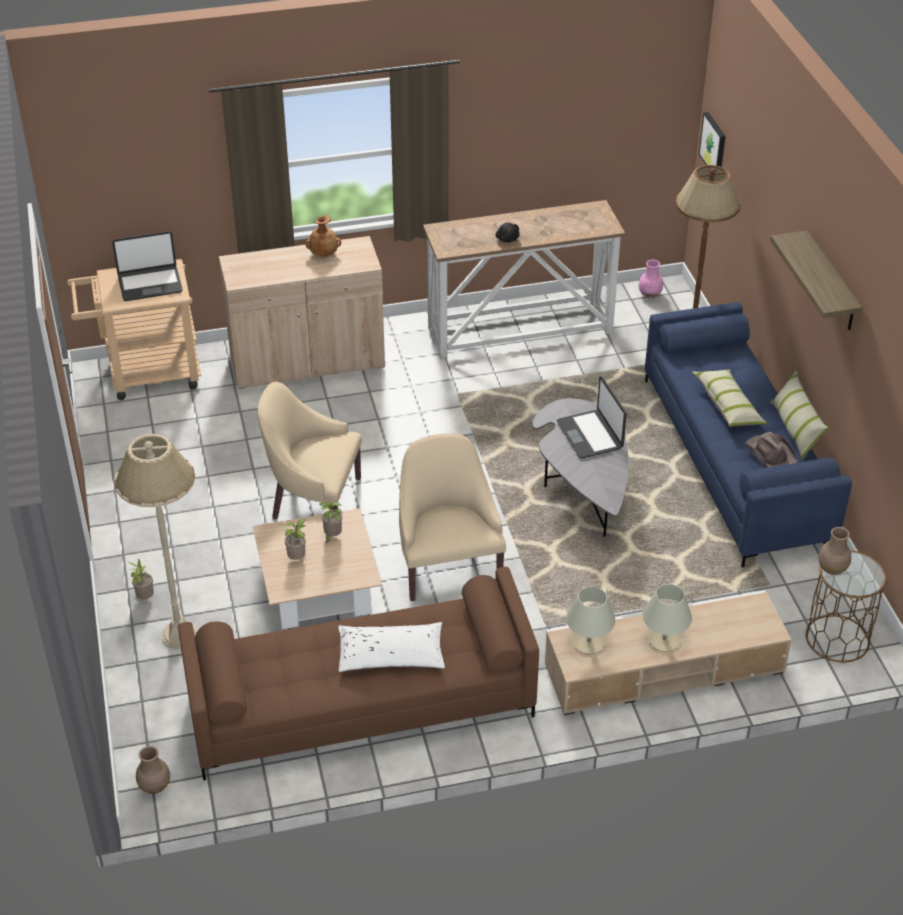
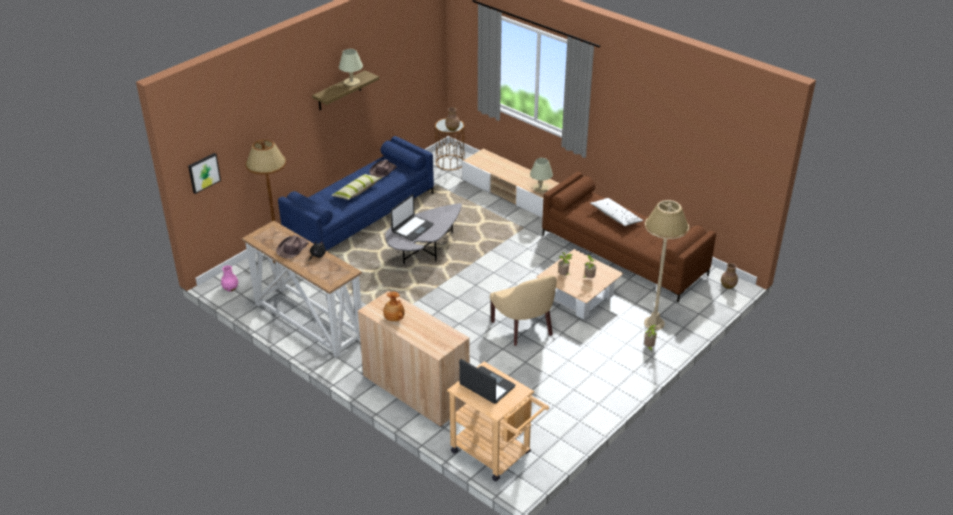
camera: 125 degrees left, 5 degrees down
(447, 566) = (520, 267): beige armchair -> none
(541, 226) = (292, 249): none -> brown hat
(663, 640) = (518, 173): beige table lamp -> beige table lamp (352, 82)
(795, 429) = (357, 170): pillow -> none

